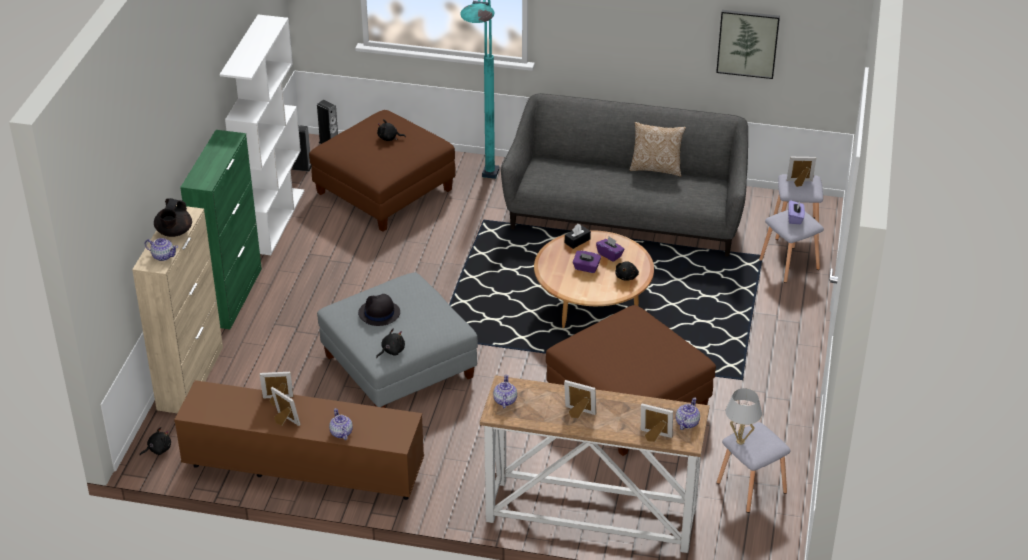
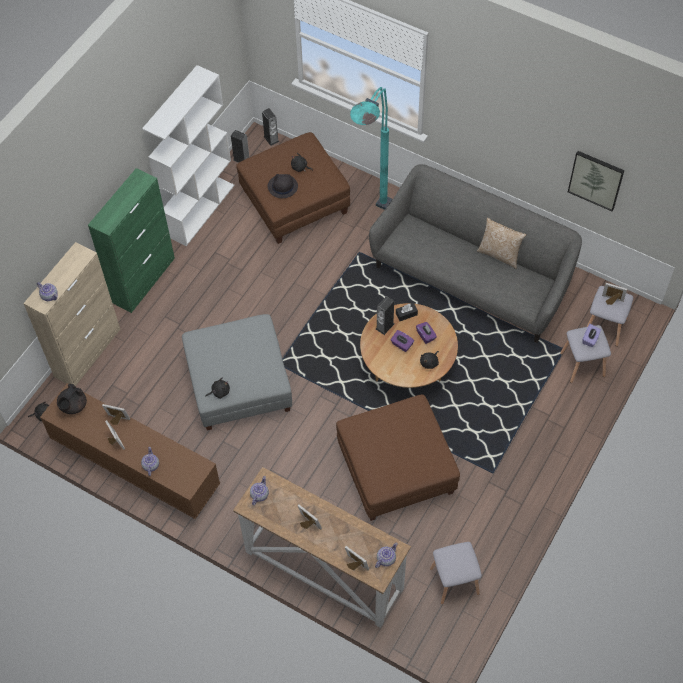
camera: 20 degrees right, 20 degrees up
(174, 232) = (66, 273): black teapot -> black teapot (73, 406)
(379, 313) = (223, 352): black hat -> black hat (282, 187)
(558, 256) = (385, 326): none -> speaker
(740, 441) = (444, 559): white table lamp -> none

